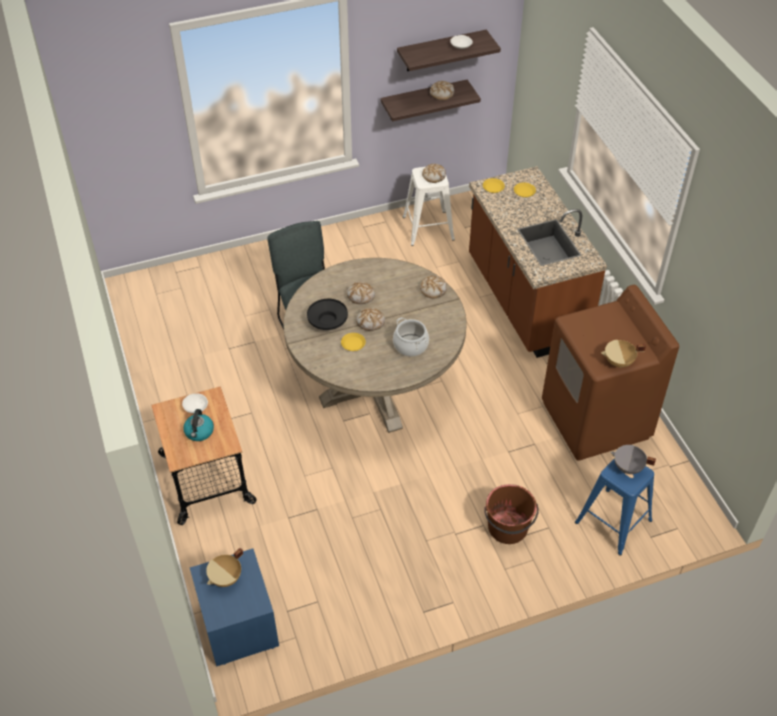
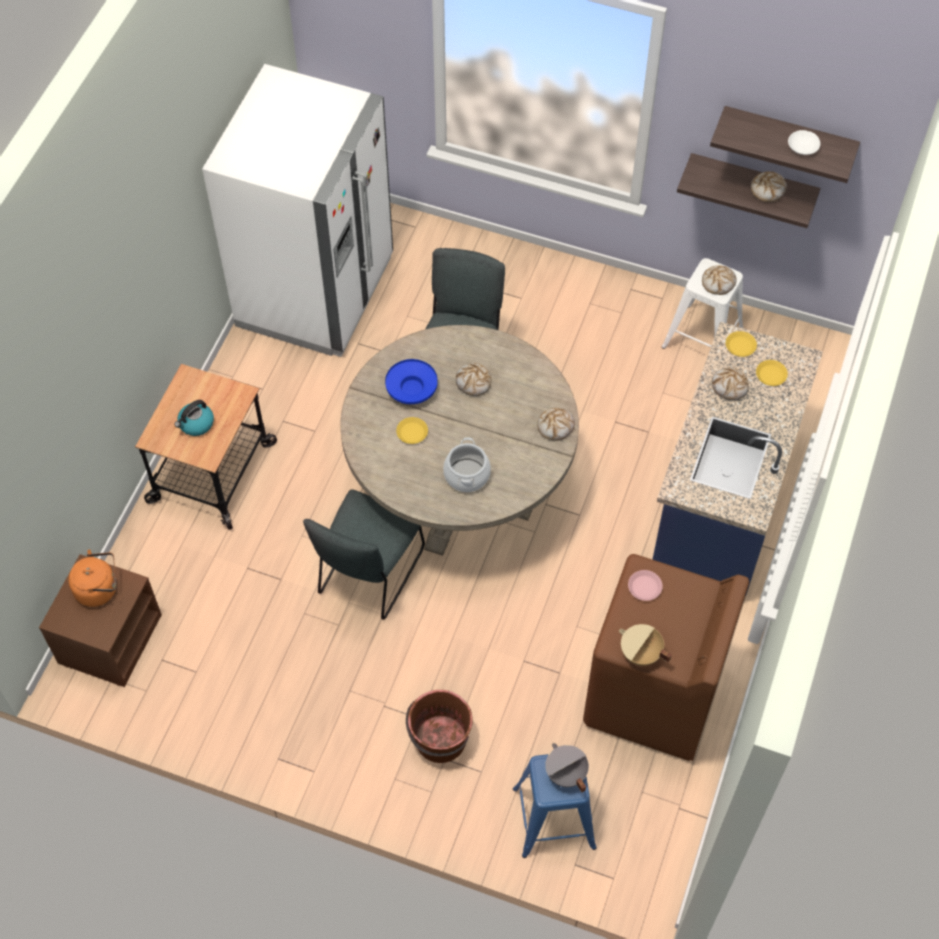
camera: 40 degrees right, 10 degrees up
(171, 337) = (315, 292): none -> white fridge
(196, 407) = (217, 395): white bowl -> none
(226, 578) = (99, 589): beige cooking pot -> orange kettle
(237, 624) = (109, 638): blue nightstand -> brown nightstand
(327, 321) = (411, 389): black bowl -> blue bowl
(369, 469) = (368, 575): none -> grey chair
(370, 322) = (453, 420): bread -> bread (729, 386)
(524, 301) = (721, 502): brown counter -> blue counter
(582, 328) = (644, 587): none -> pink plate

